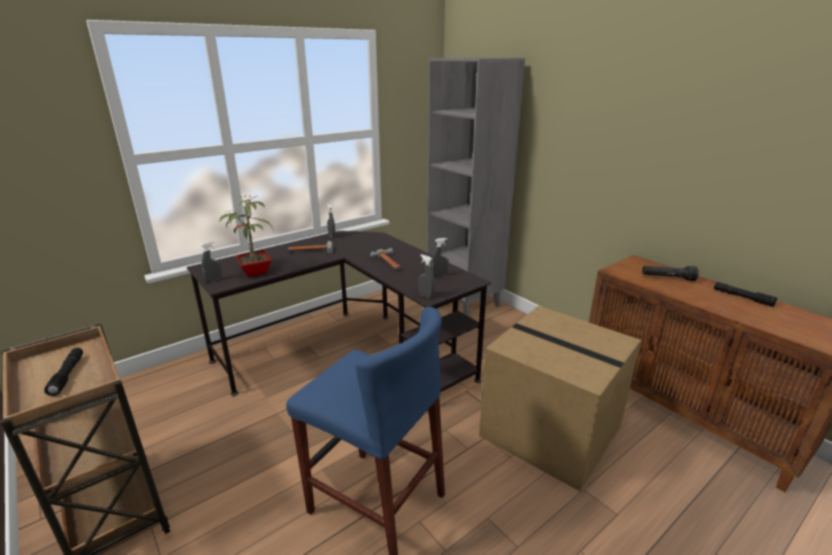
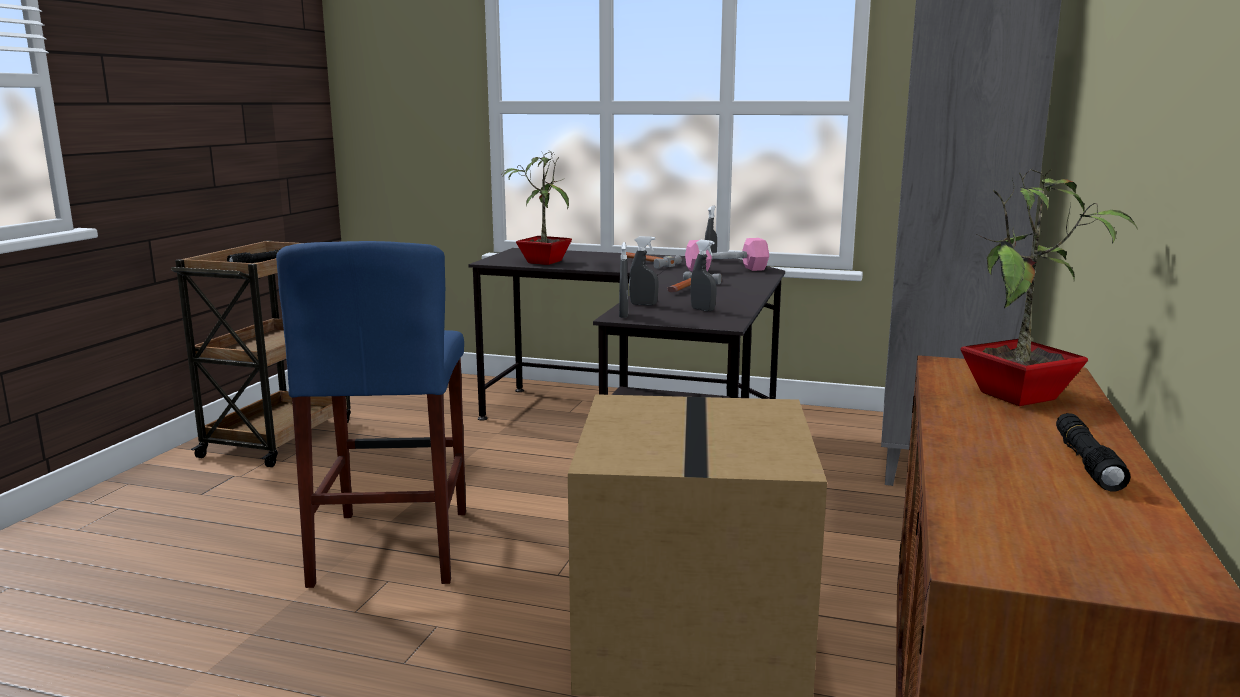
camera: 55 degrees right, 10 degrees down
(214, 280) = (500, 258): grey spray bottle -> grey spray bottle (643, 304)
(362, 241) = (726, 270): none -> pink dumbbell
(667, 278) = (1021, 398): black flashlight -> potted plant

